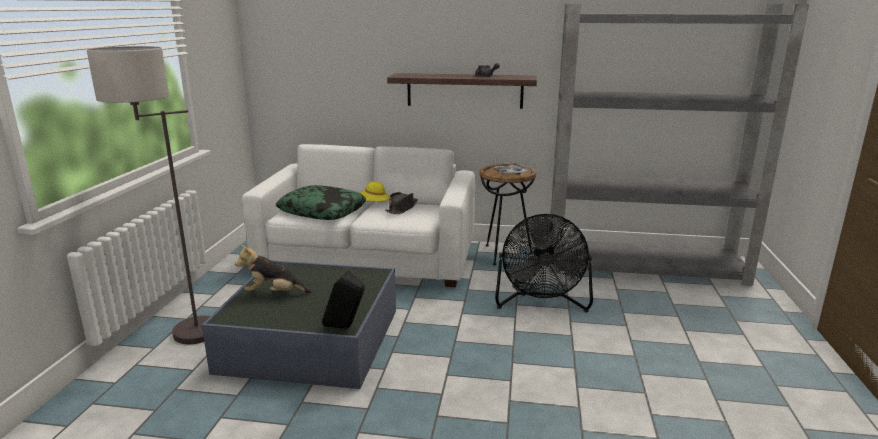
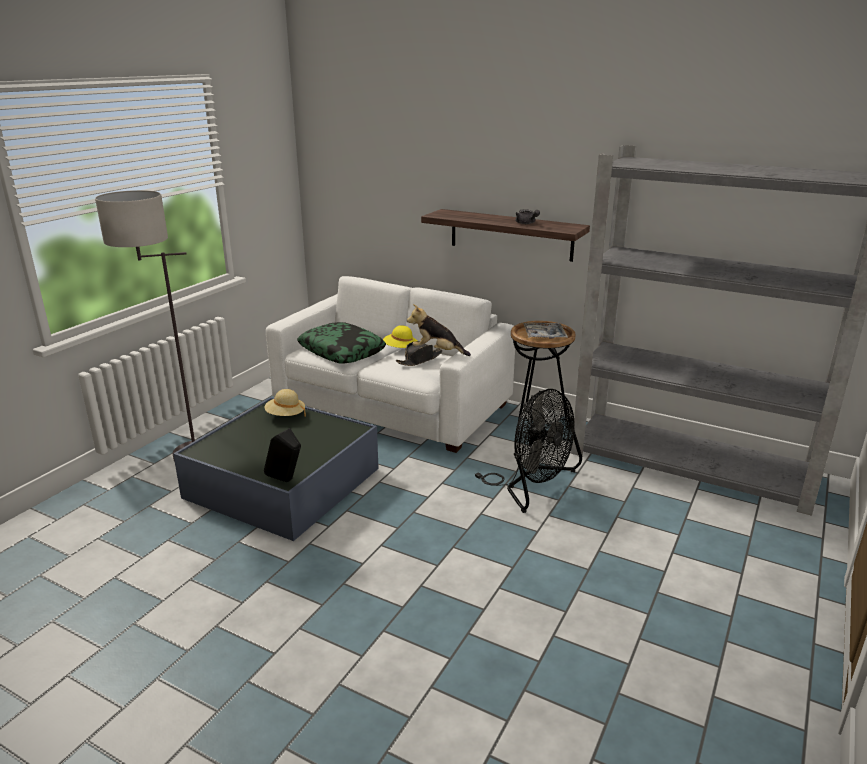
camera: 20 degrees right, 5 degrees up
(274, 293) = (251, 433): plush toy -> plush toy (437, 352)
(297, 273) = (285, 415): none -> beige hat
(537, 301) = (531, 485): black fan -> black fan turned 75 degrees counterclockwise

